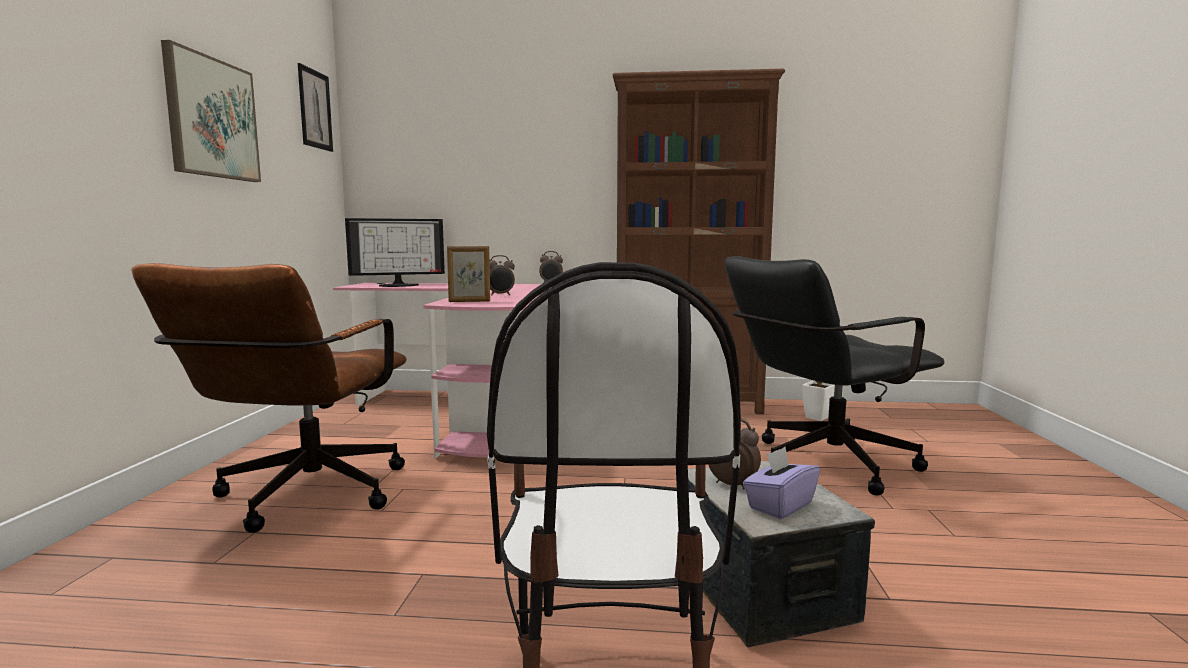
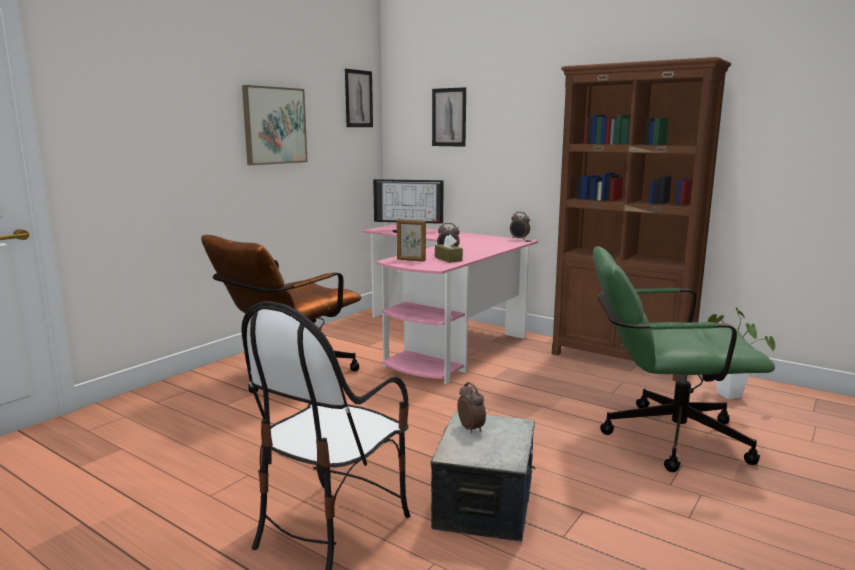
camera: 30 degrees right, 5 degrees up
(444, 141) = (449, 117): none -> picture
(514, 298) = (448, 259): none -> brown tissue box
(779, 506) = (477, 449): purple tissue box -> none
(820, 465) = (662, 437): black office chair -> green office chair

